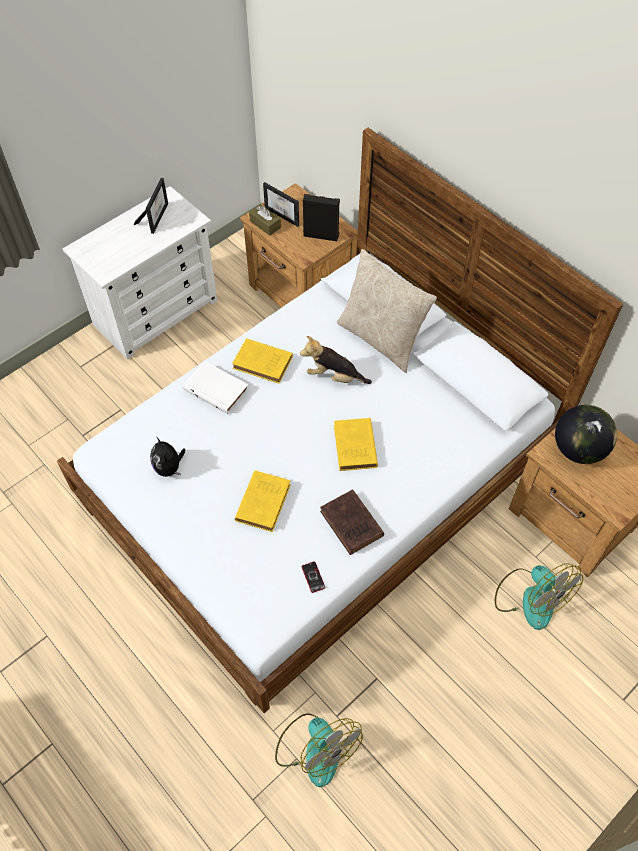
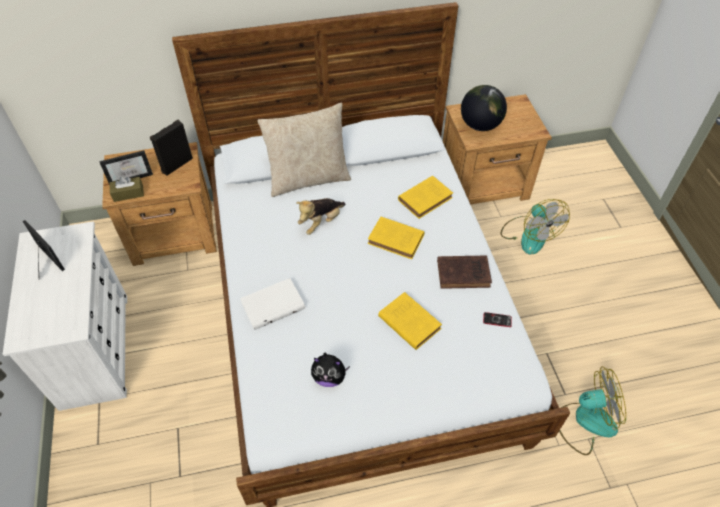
camera: 60 degrees left, 5 degrees down
(264, 363) = (272, 260): yellow book -> yellow book (426, 198)
(530, 598) = (529, 234): fan -> fan turned 75 degrees clockwise

